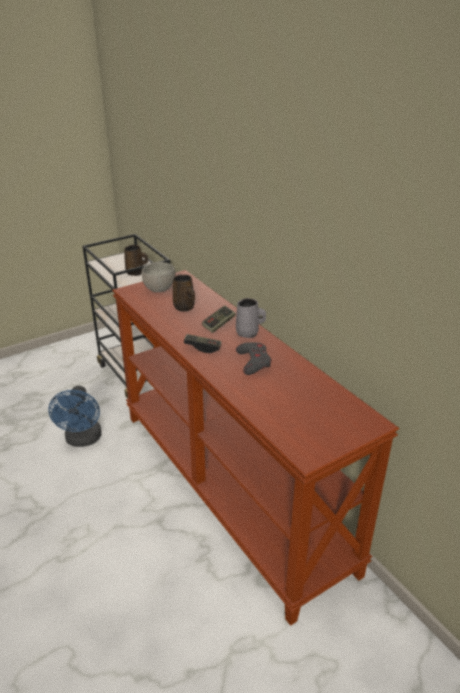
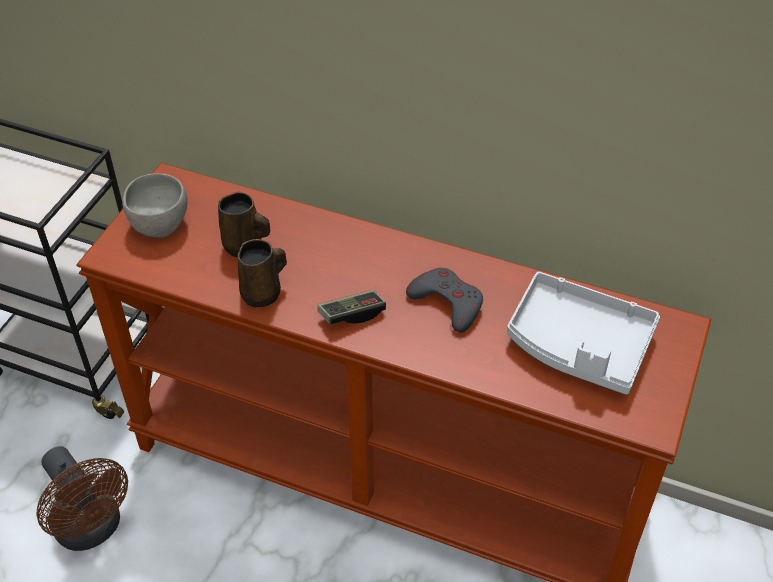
camera: 35 degrees left, 15 degrees up
(83, 440) = (92, 529): blue fan -> brown fan
(136, 273) = (45, 196): brown mug -> brown mug (263, 294)
(219, 324) = (331, 256): game controller -> none
(248, 333) = (391, 252): grey mug -> none
(303, 405) = (578, 345): none -> grey tray

